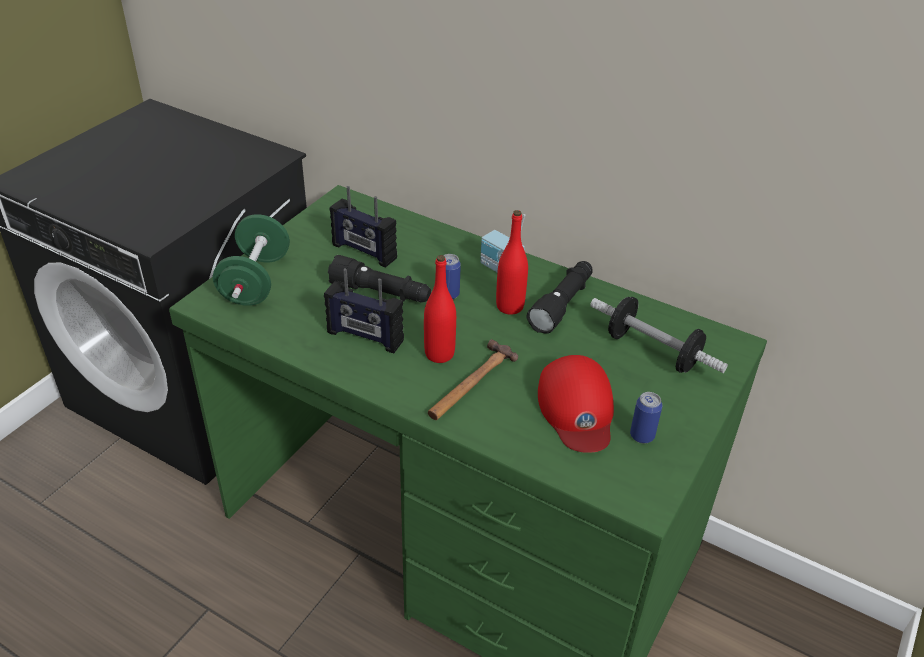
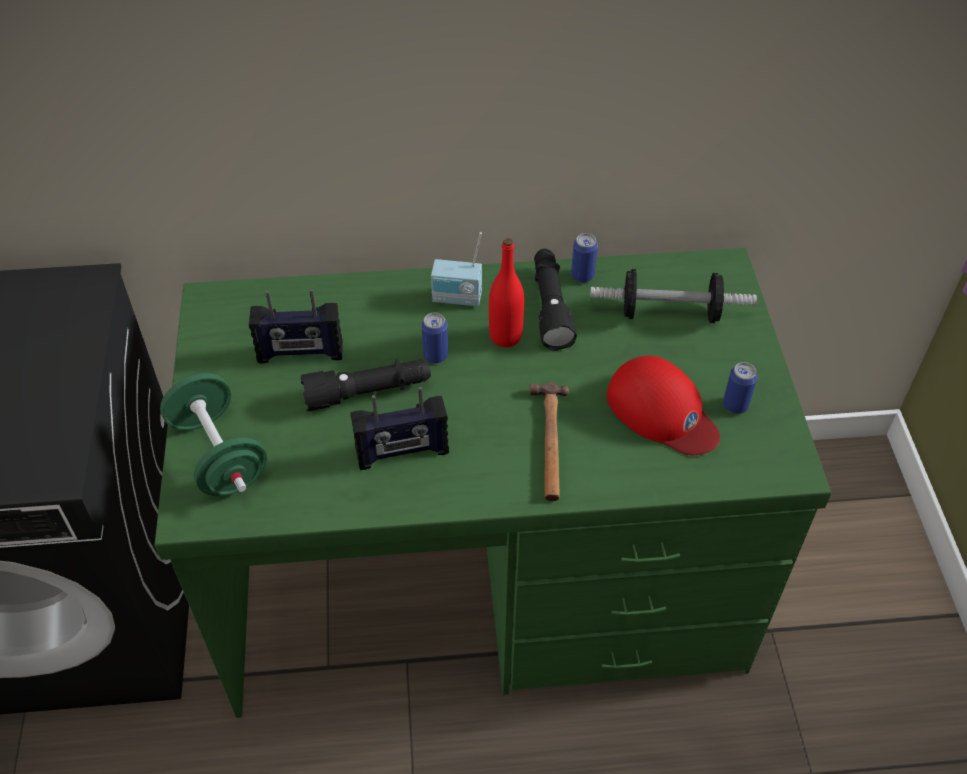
camera: 35 degrees left, 10 degrees up
(439, 354) = (491, 428): red bottle -> none
(608, 297) = (582, 276): none -> can

